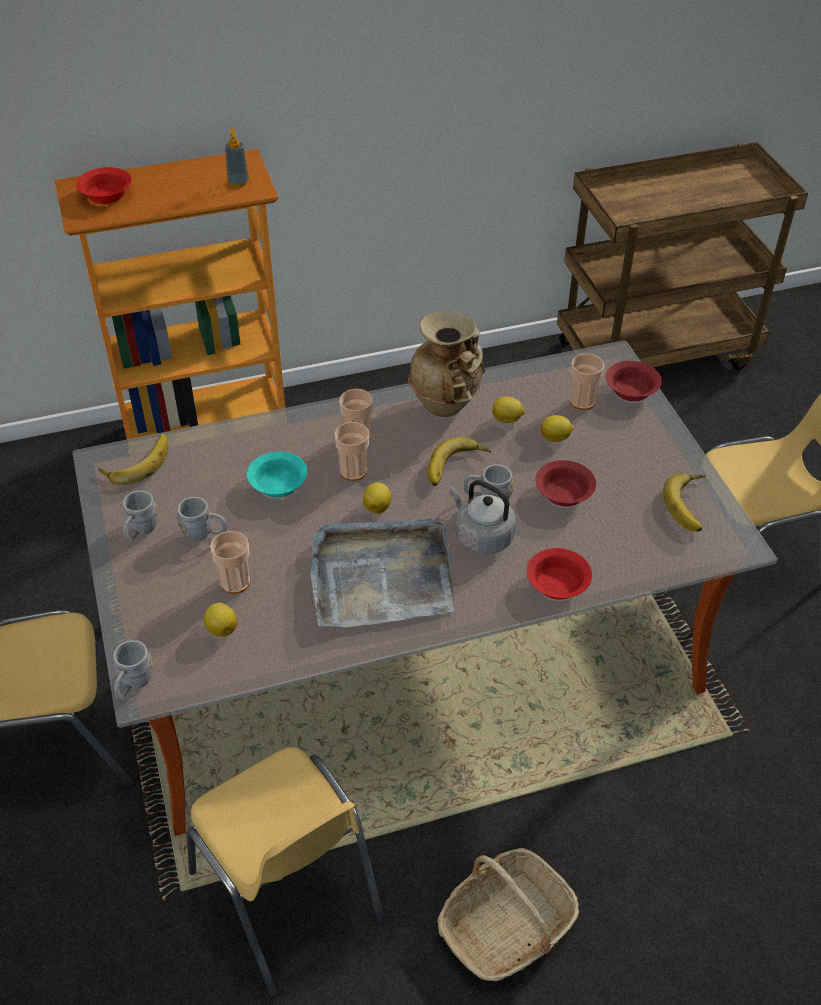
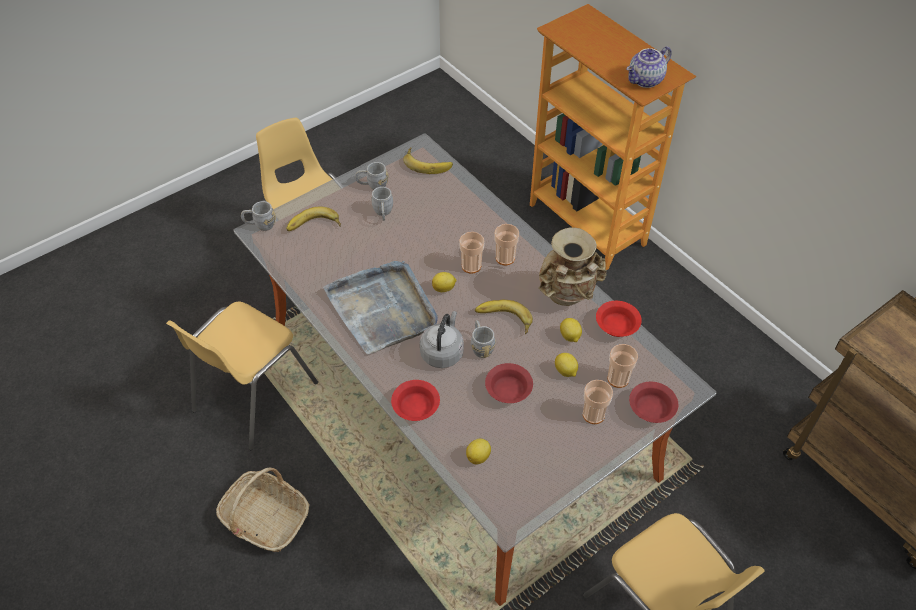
camera: 70 degrees right, 5 degrees up
(106, 196) = (585, 30): red bowl -> red bowl (616, 326)
(221, 628) = (312, 247): lemon -> lemon (479, 456)
(235, 582) = (350, 241): cup -> cup (593, 414)
(238, 182) = (646, 81): soap dispenser -> teapot
(277, 484) = (440, 232): turquoise bowl -> none
(691, 505) = (536, 477): banana -> banana (314, 226)

